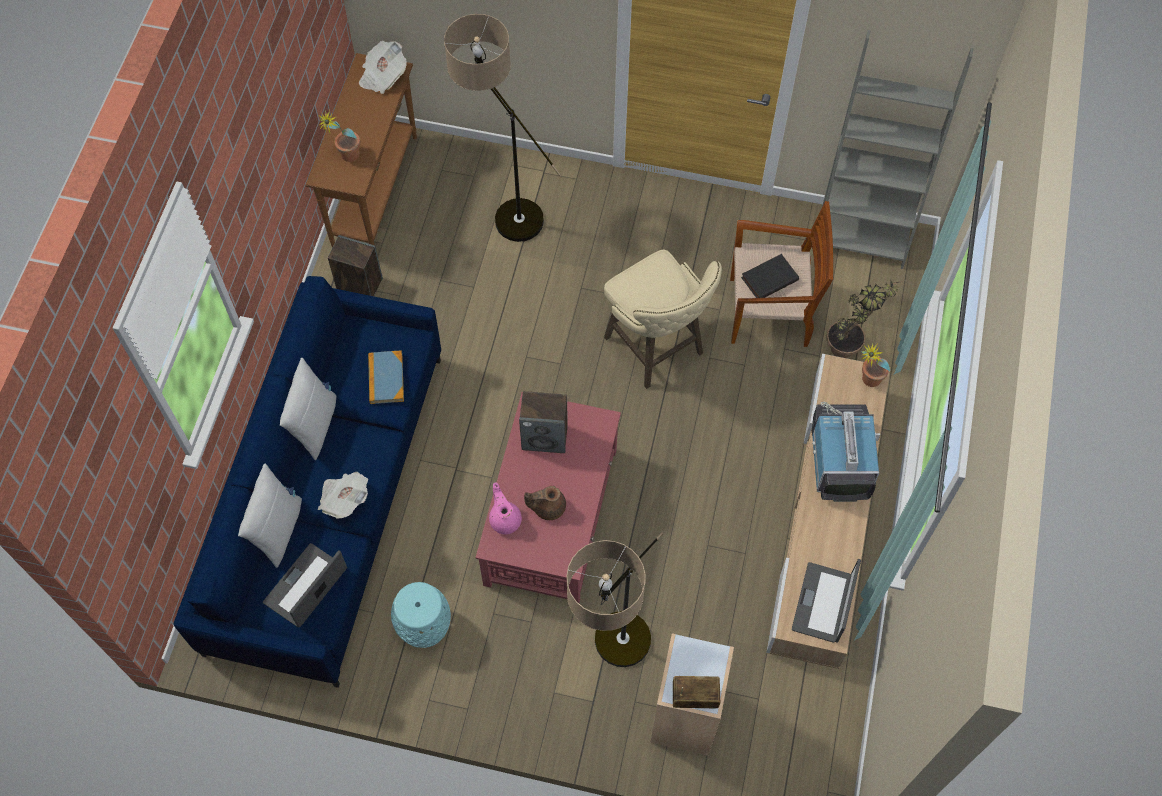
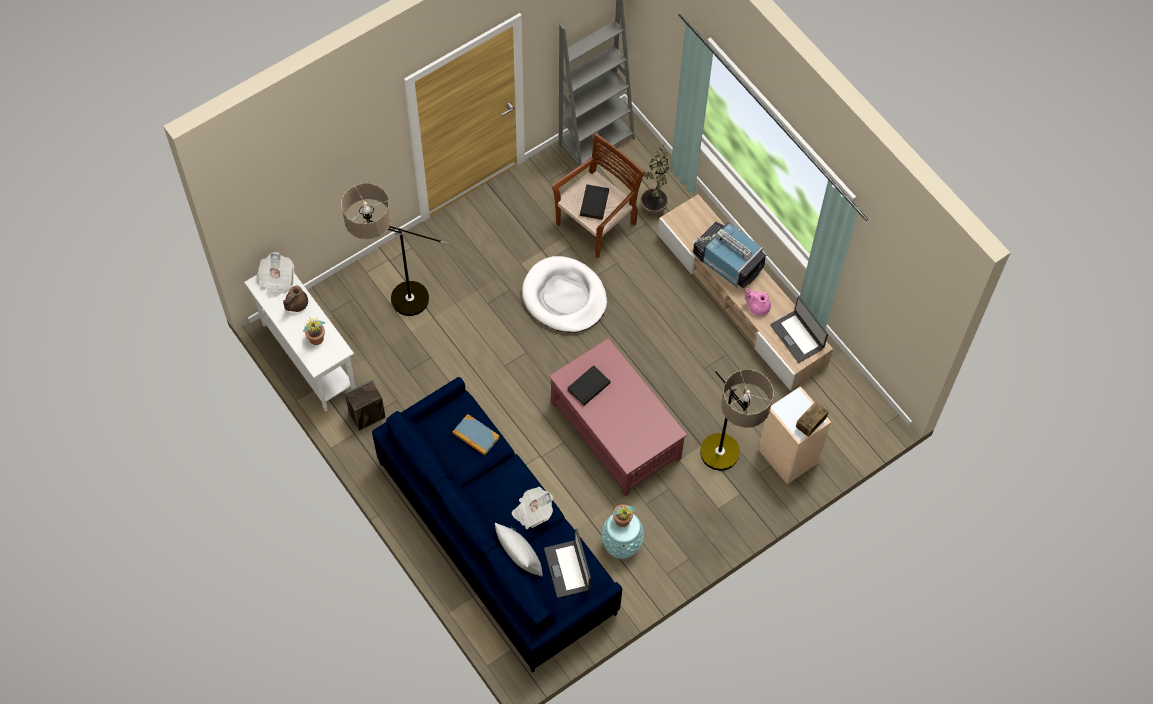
camera: 50 degrees left, 0 degrees up
(315, 425) = (470, 494): grey pillow -> none
(374, 190) = (307, 358): brown console table -> white console table
(505, 519) = (618, 442): pink teapot -> pink teapot (758, 307)
(545, 437) = (588, 386): speaker -> black book
(547, 507) = (630, 417): brown teapot -> brown teapot (296, 304)
(656, 349) = (564, 297): beige stool -> white dog bed
(867, 382) = (696, 211): potted plant -> potted plant (622, 524)

